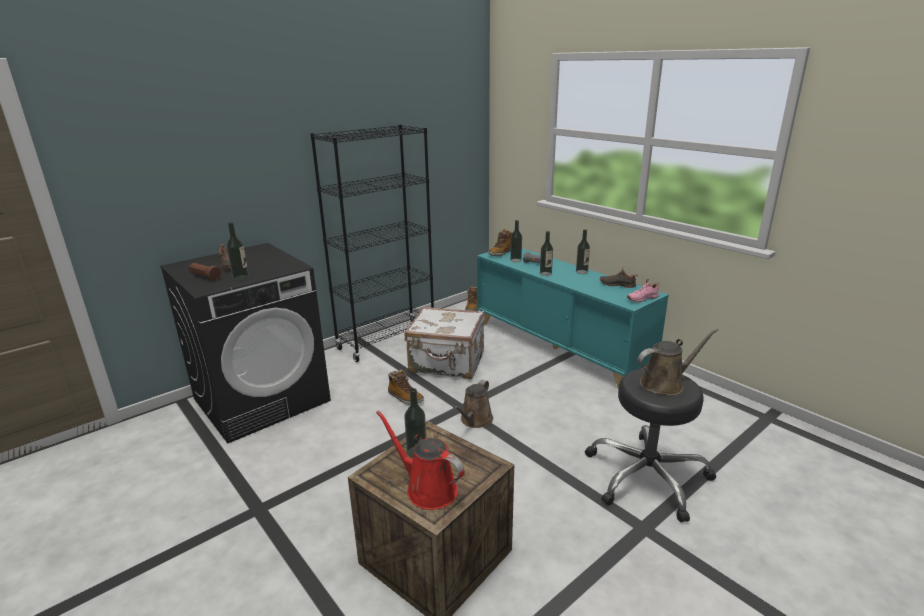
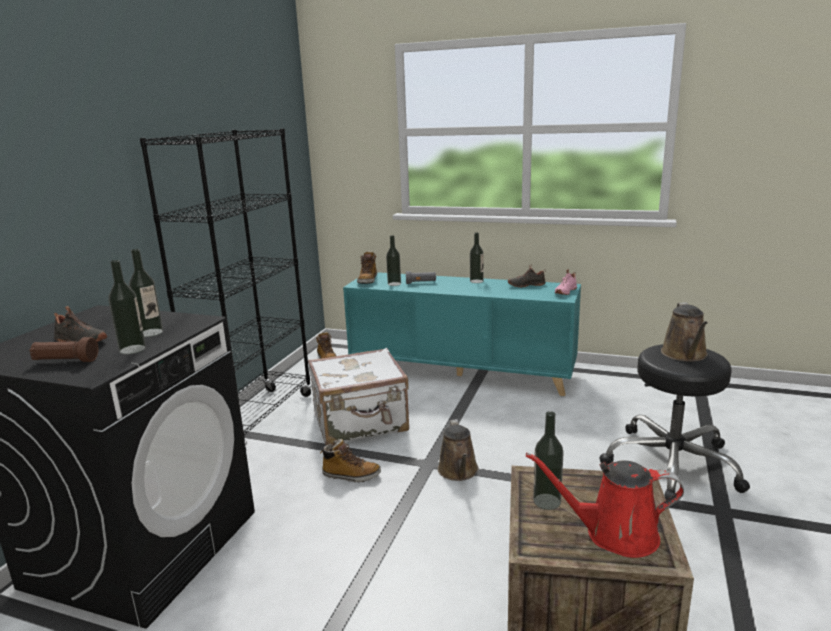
camera: 30 degrees left, 5 degrees down
(545, 274) = (444, 289): bottle -> bottle (151, 332)
(665, 383) = (685, 355): brown watering can -> brown watering can turned 150 degrees clockwise

